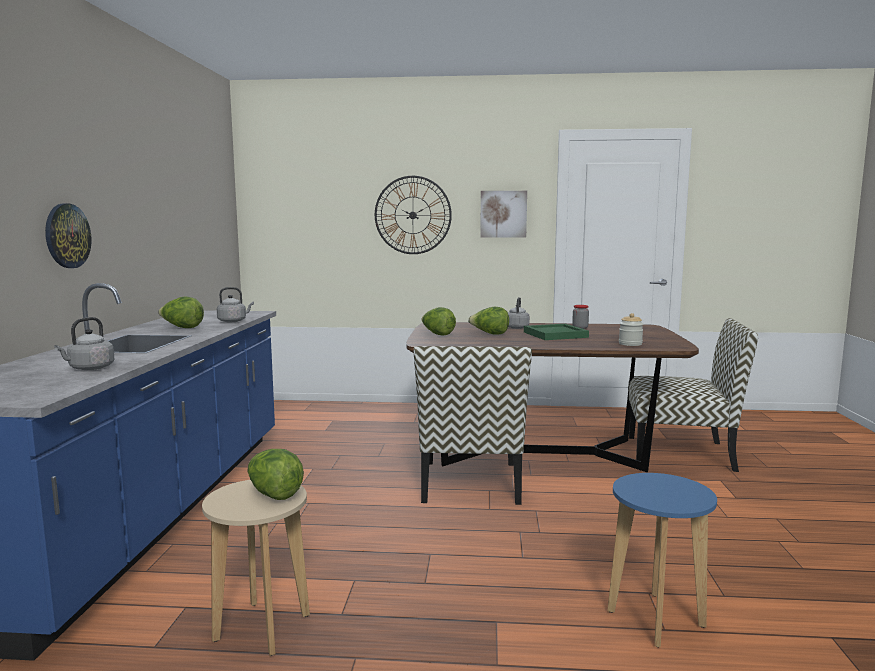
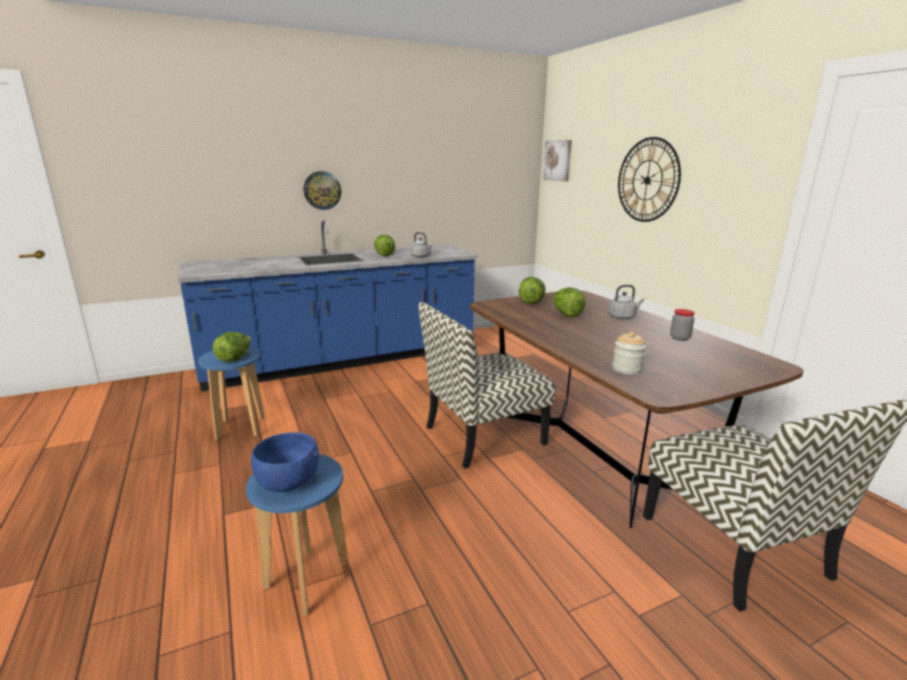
camera: 60 degrees right, 10 degrees up
(89, 368) = (259, 266): grey kettle -> none
(261, 628) = (240, 428): beige stool -> blue stool
(503, 214) = (732, 184): picture -> picture (558, 160)
(555, 335) = (612, 334): green tray -> none
(670, 494) = (288, 482): none -> blue bowl

